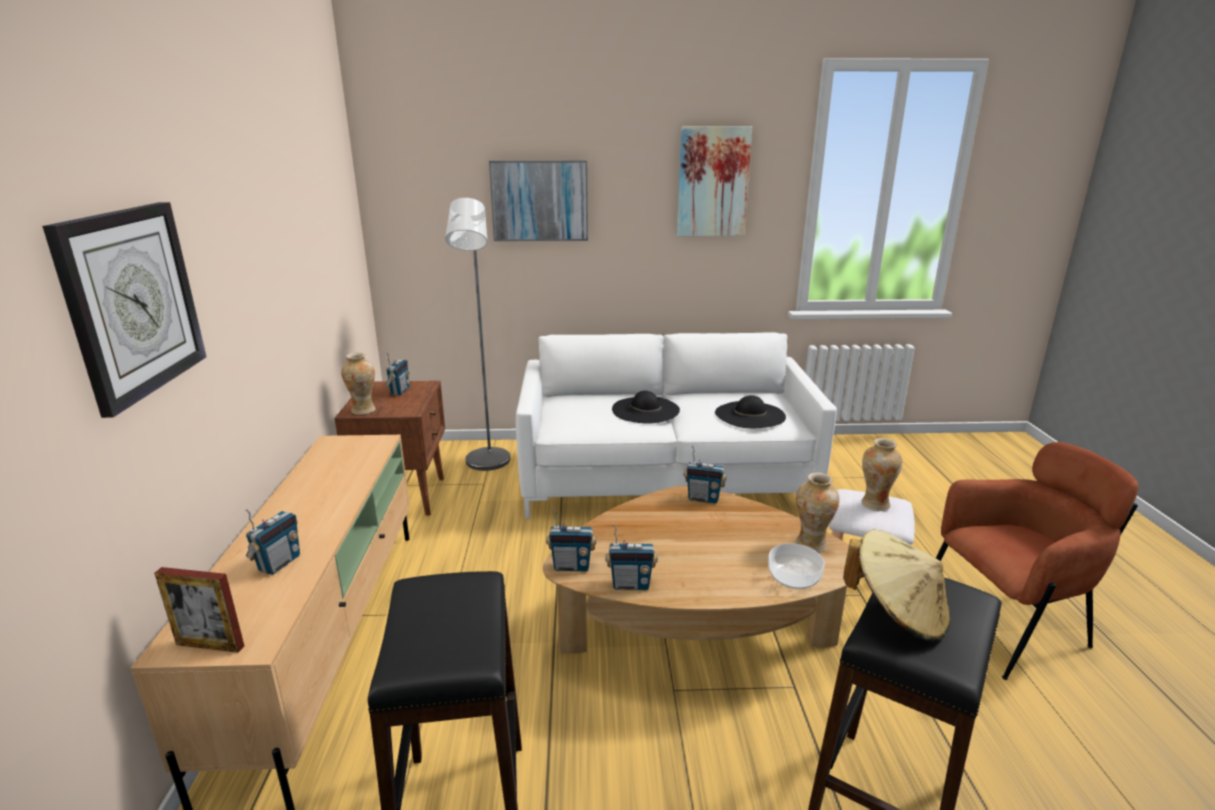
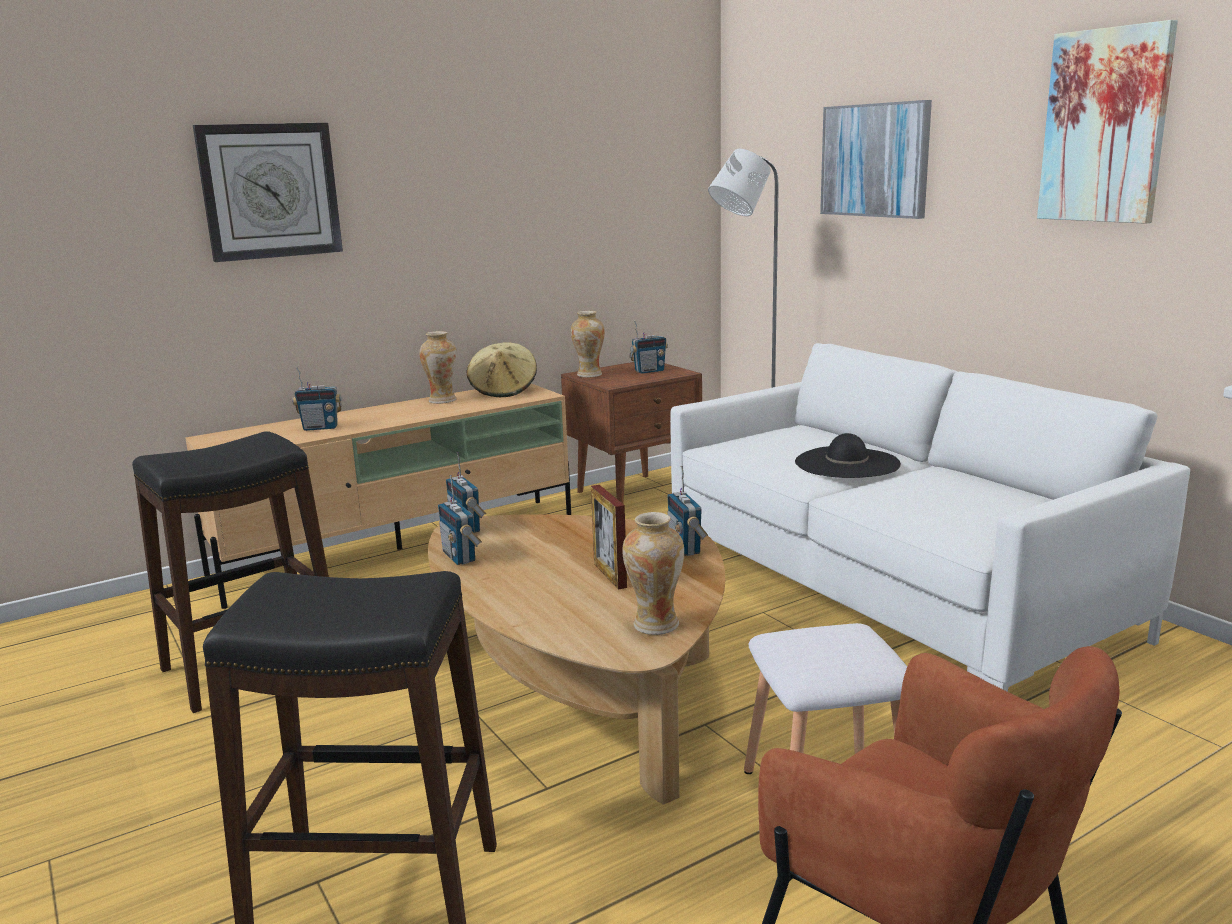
camera: 60 degrees right, 5 degrees down
(210, 645) = (216, 443): picture frame -> picture frame (610, 575)
(750, 415) = (955, 511): black hat -> none
(793, 577) = (561, 628): bowl -> none
(875, 504) = (839, 648): vase -> vase (442, 400)
(897, 613) = (334, 582): beige hat -> beige hat (503, 391)

